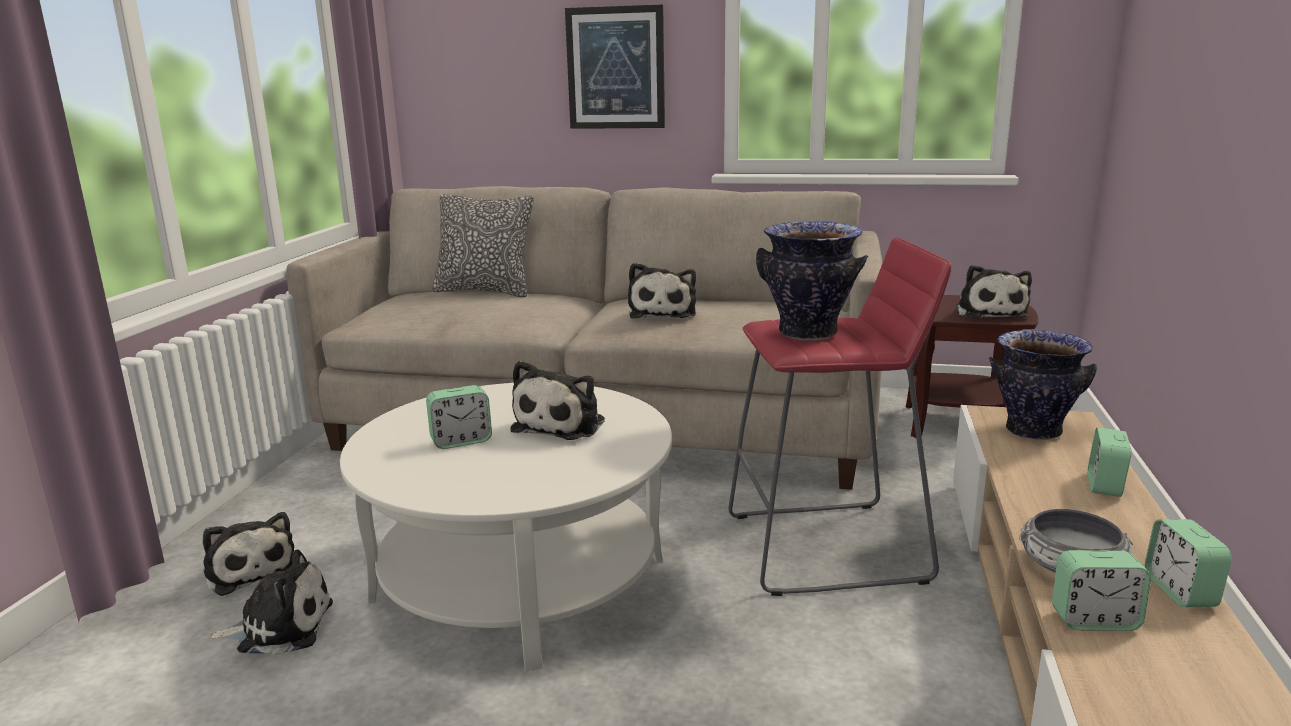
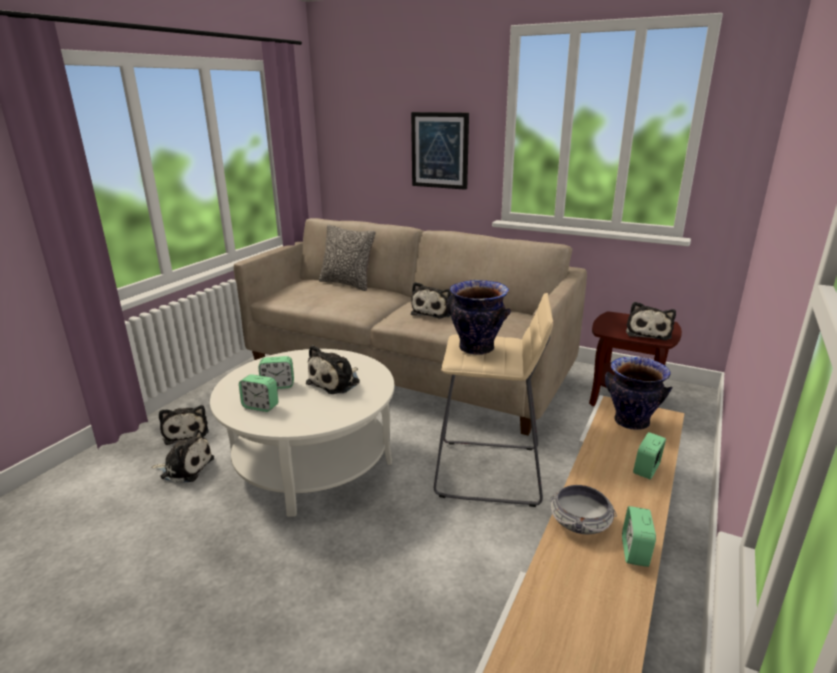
camera: 15 degrees right, 5 degrees up
(828, 548) = (490, 472): red stool -> beige stool
(1094, 620) = (565, 559): alarm clock -> alarm clock (260, 406)

